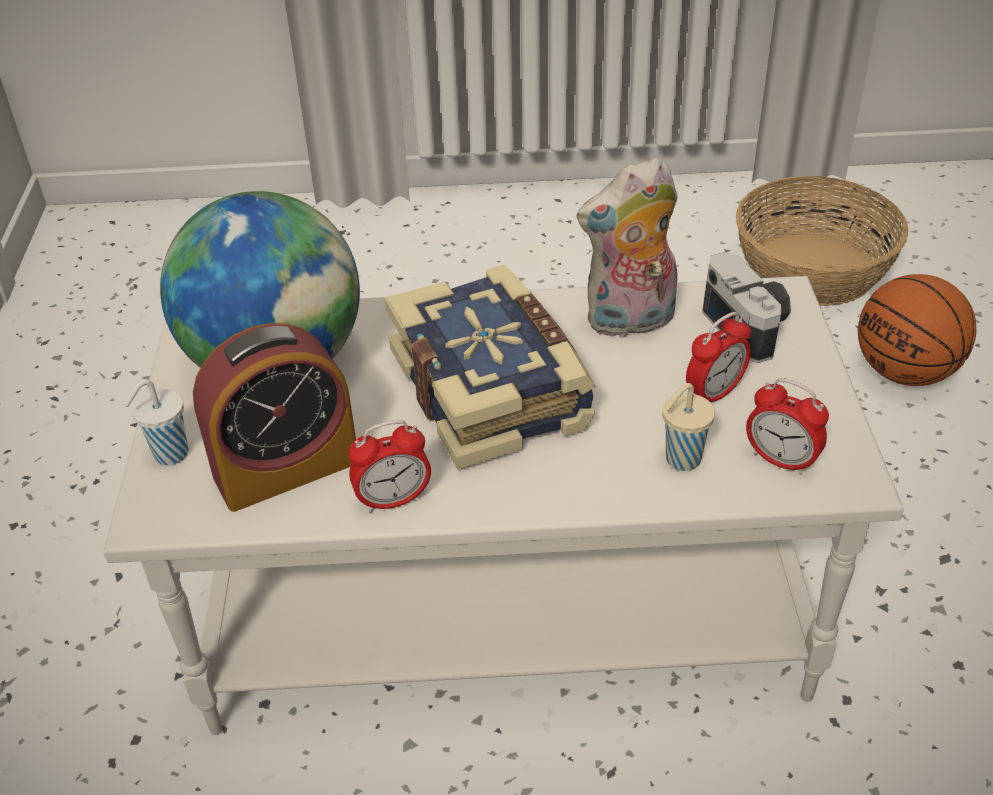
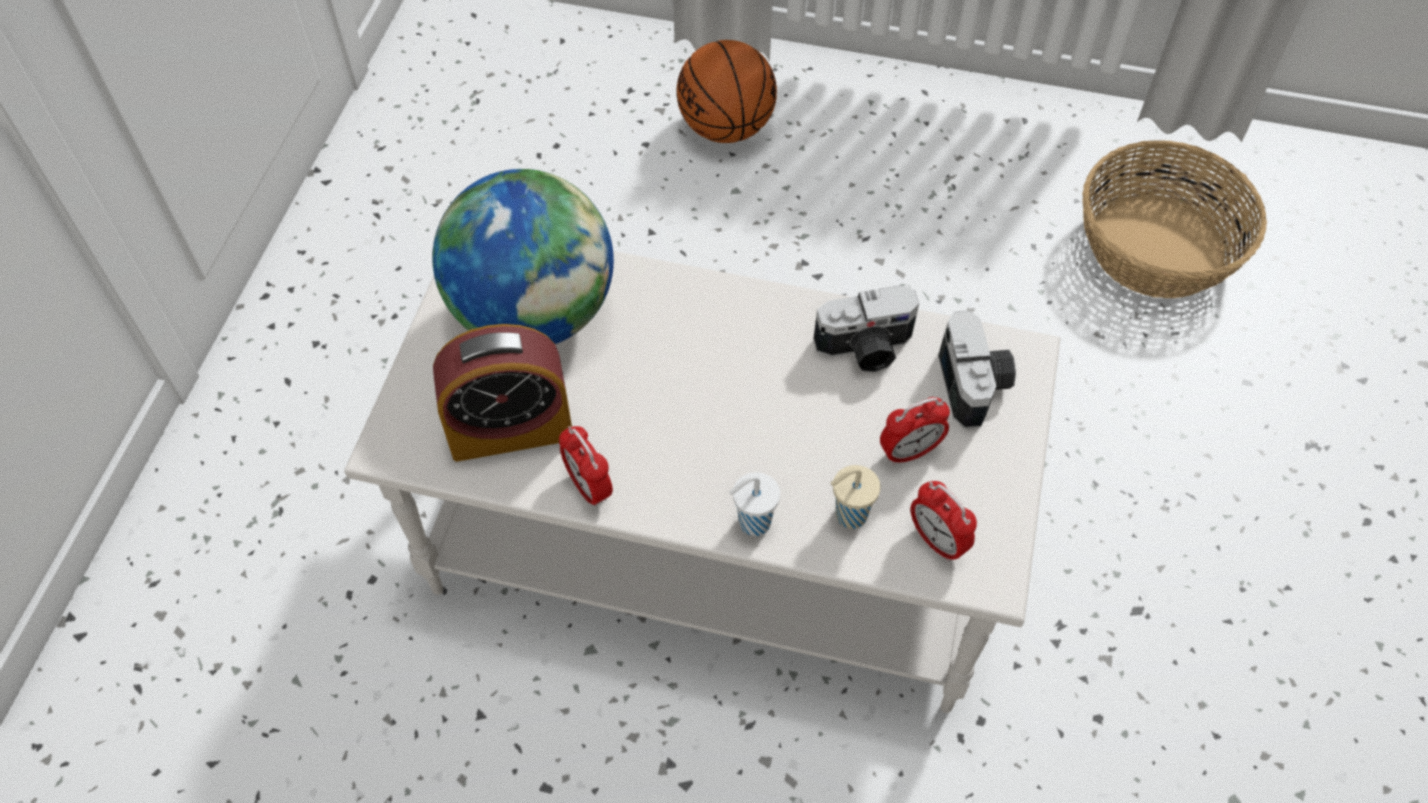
camera: 15 degrees right, 15 degrees up
(169, 455) = (418, 387): white cup -> white cup (752, 523)
(393, 500) = (589, 487): alarm clock -> alarm clock turned 60 degrees clockwise
(492, 389) = (713, 392): book -> none
(630, 322) = (866, 349): plush toy -> camera
(905, 372) = (1196, 397): basketball -> basketball (726, 127)

